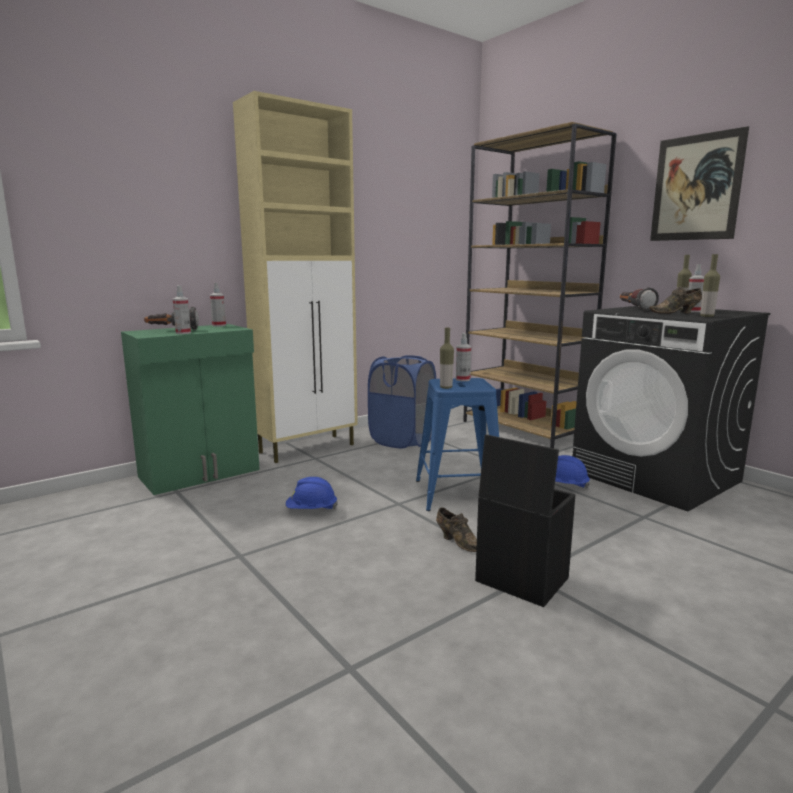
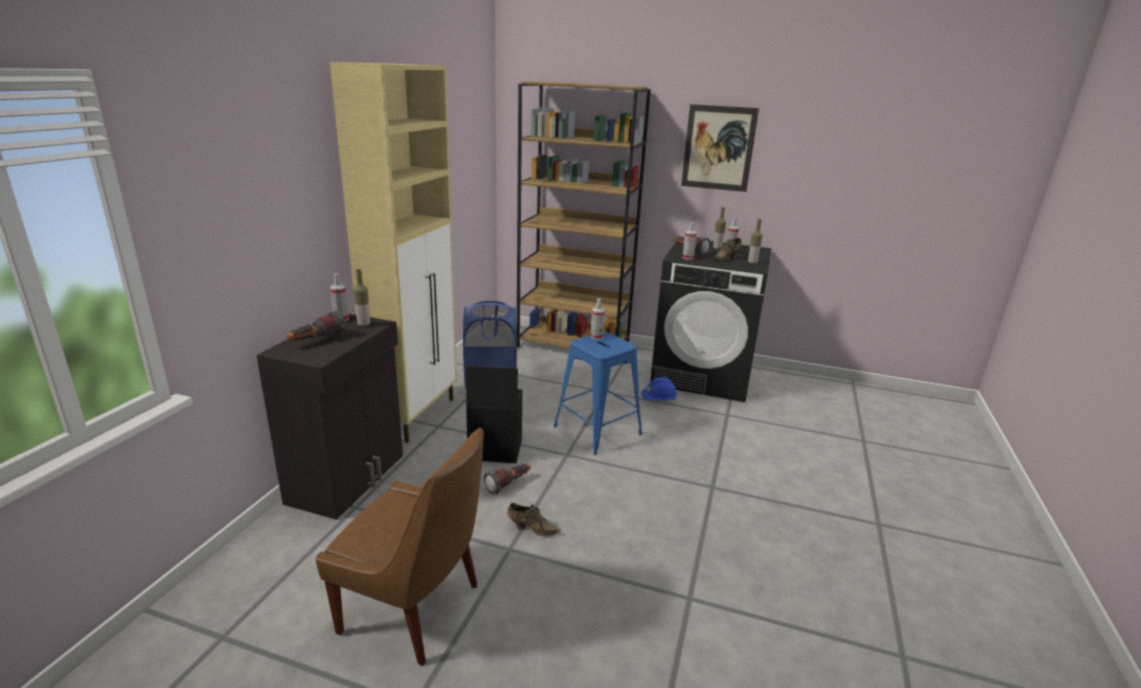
camera: 35 degrees left, 10 degrees up
(106, 570) = (415, 610): none -> brown chair
(183, 333) = (344, 345): spray bottle -> spray bottle (688, 258)
(201, 473) = (349, 478): green cabinet -> black cabinet
(311, 510) = (509, 485): blue hard hat -> flashlight
(446, 387) = (601, 352): bottle -> bottle (364, 325)
(457, 541) = (644, 476): brown shoe -> brown shoe (531, 529)
(519, 579) = (710, 492): black storage box -> black storage box (494, 450)

